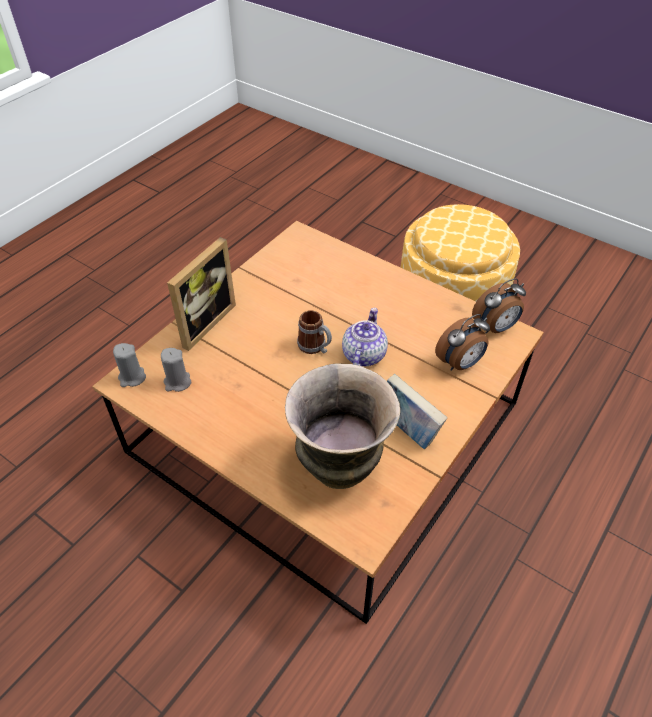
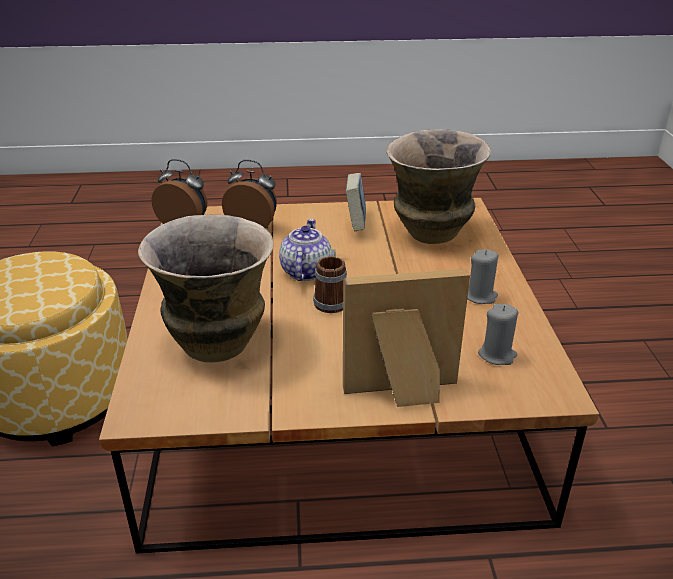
camera: 130 degrees left, 15 degrees down
(132, 377) = (543, 390): grey candle -> grey candle (480, 296)
(324, 280) = (217, 344): none -> vase
(363, 355) = (305, 271): teapot -> teapot turned 120 degrees clockwise

